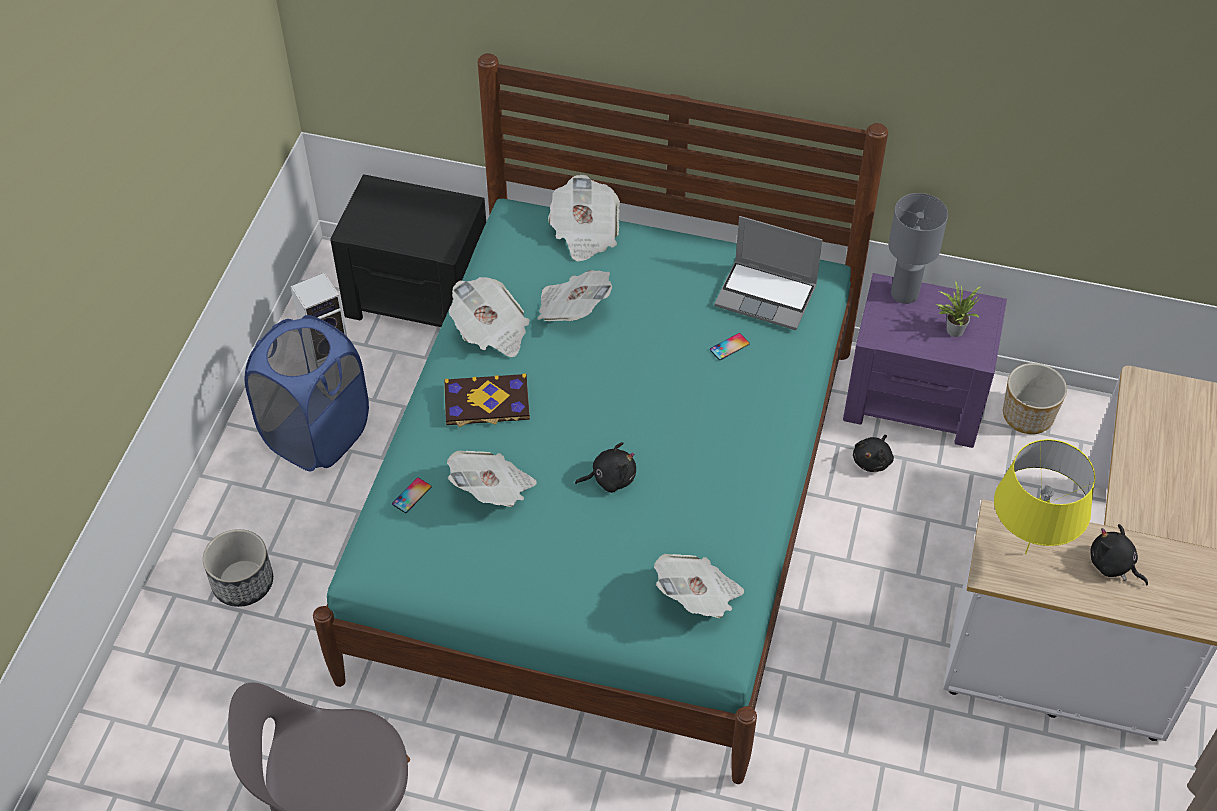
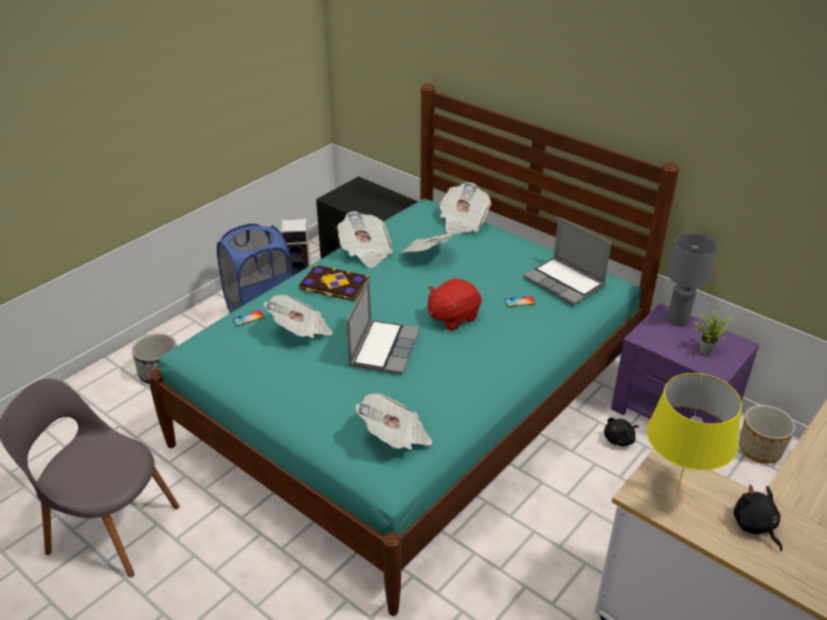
camera: 25 degrees right, 15 degrees down
(610, 478) = (383, 348): black plush toy -> laptop
(664, 400) = (452, 317): none -> red plush toy

